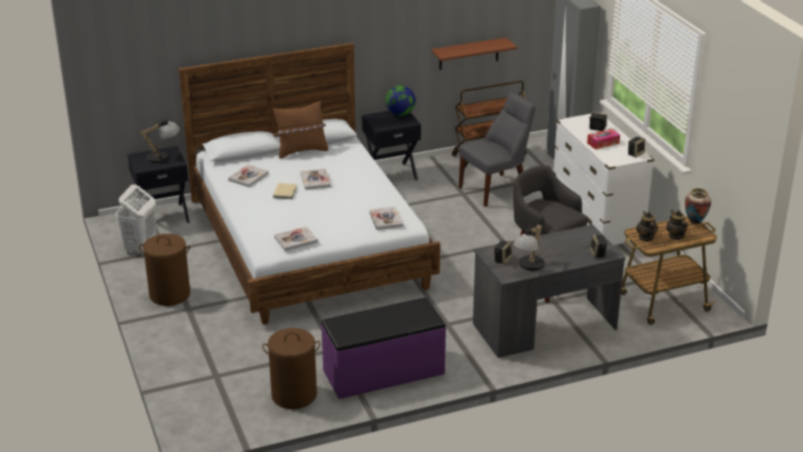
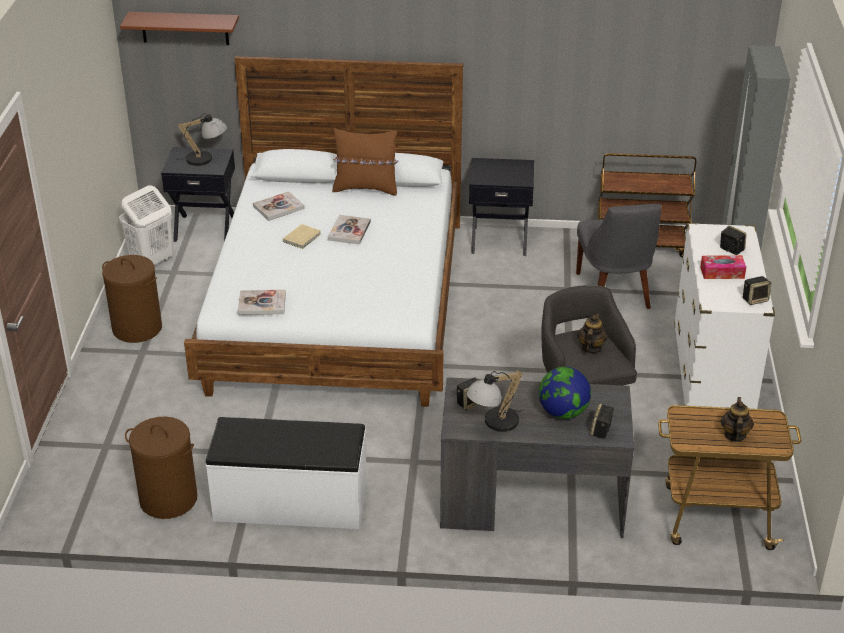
camera: 25 degrees right, 5 degrees up
(384, 372) = (290, 503): purple bench -> white bench
(386, 219) = (388, 305): book -> none
(400, 114) = (519, 167): globe -> globe (563, 412)
(469, 54) = (628, 107): brown shelf -> brown shelf (185, 28)
(496, 189) = (614, 293): grey chair -> grey chair turned 90 degrees clockwise
(646, 237) = (690, 426): teapot -> teapot (590, 348)
(694, 222) = (777, 422): vase -> none

